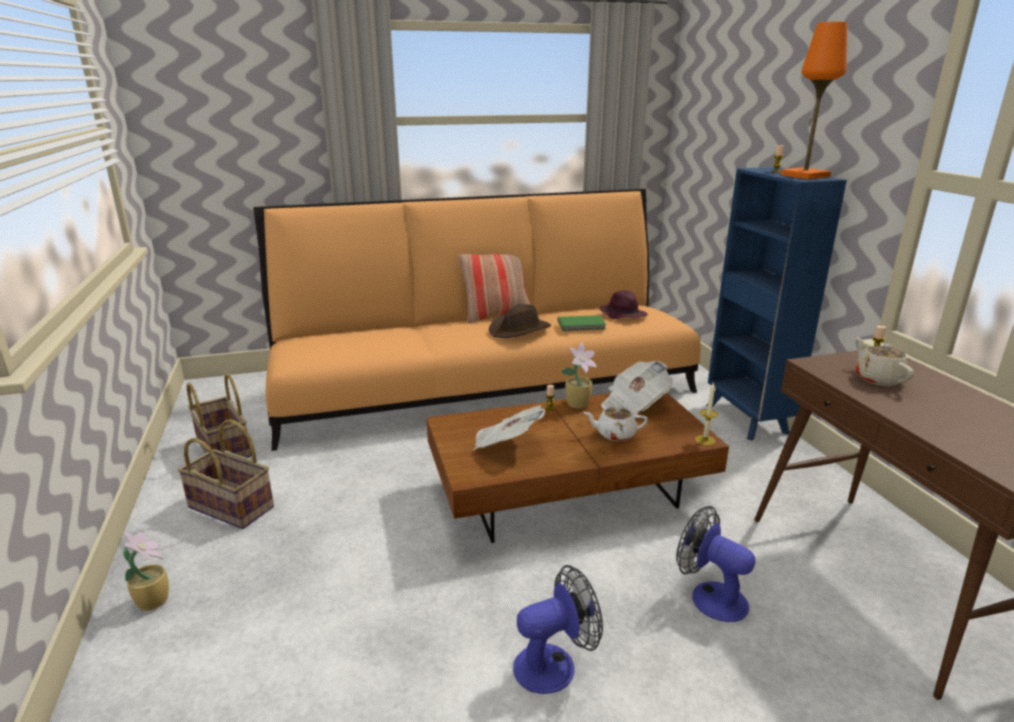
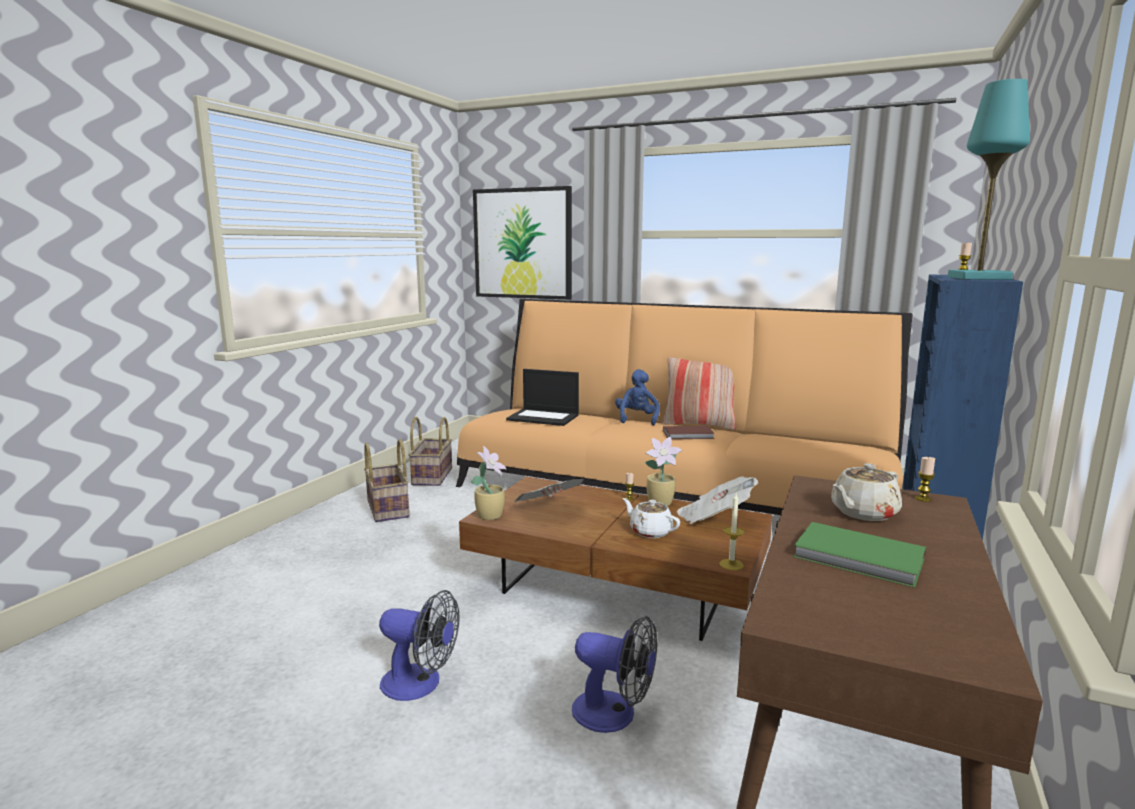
camera: 40 degrees right, 10 degrees down
(154, 600) = (286, 538): potted plant -> potted plant (491, 515)
(231, 135) = (522, 243): none -> picture
(360, 345) = (544, 417): none -> laptop
(445, 324) = (637, 419): none -> blue plush toy
(519, 330) = (689, 435): brown hat -> brown book
(582, 325) = (757, 444): green book -> green book (859, 558)
(622, 314) = (821, 446): purple hat -> none
(709, 596) = (614, 714): fan -> fan turned 120 degrees clockwise
(804, 176) = (978, 278): orange table lamp -> turquoise table lamp
(878, 378) = (863, 513): beige teapot -> beige teapot turned 150 degrees counterclockwise

